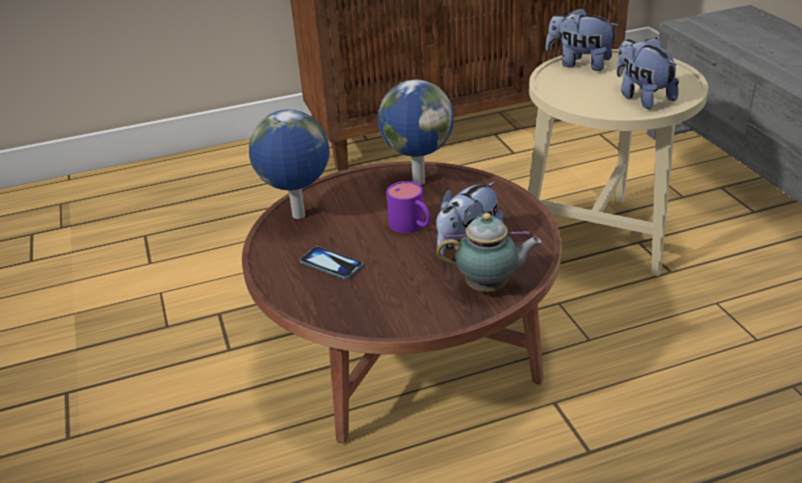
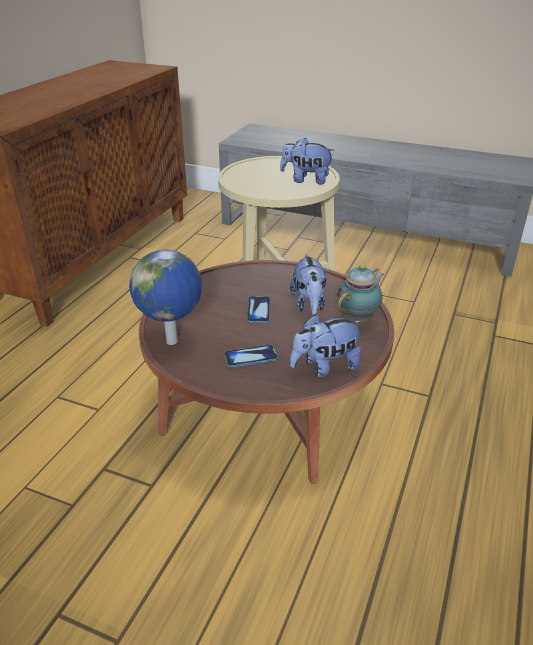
camera: 50 degrees left, 0 degrees up
(412, 226) = (259, 310): purple mug -> phone
(417, 181) = (214, 284): globe -> none
(579, 64) = (239, 173): plush toy -> plush toy (325, 367)

